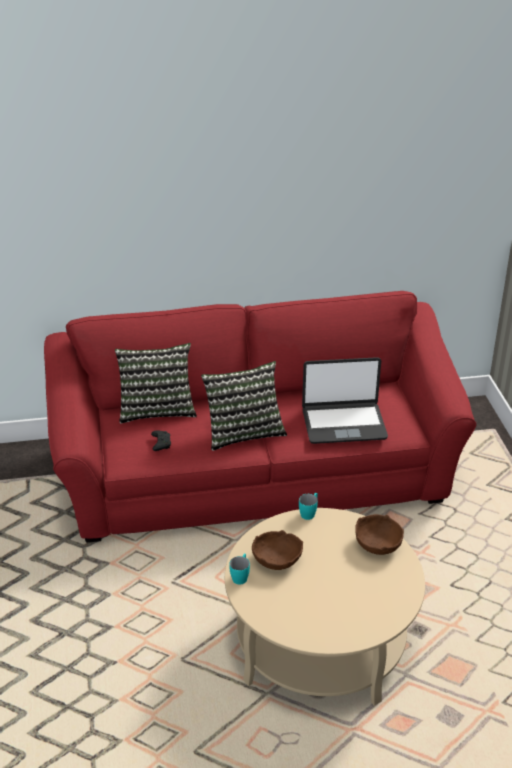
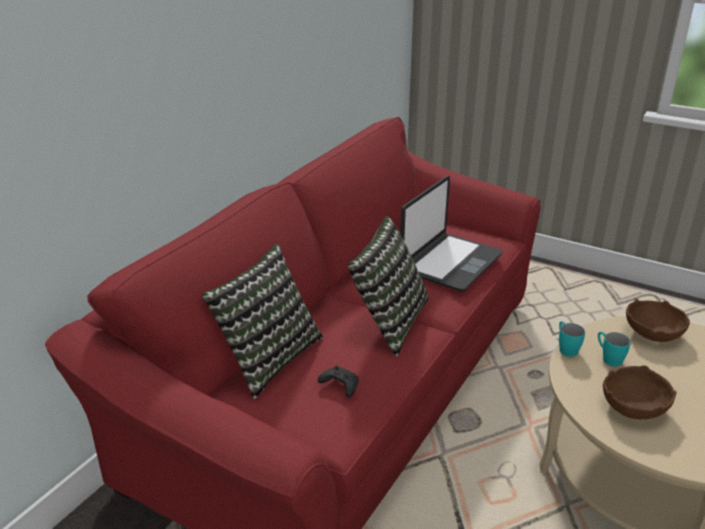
camera: 50 degrees left, 5 degrees down
(240, 576) = (645, 448): turquoise mug -> turquoise mug (608, 358)

